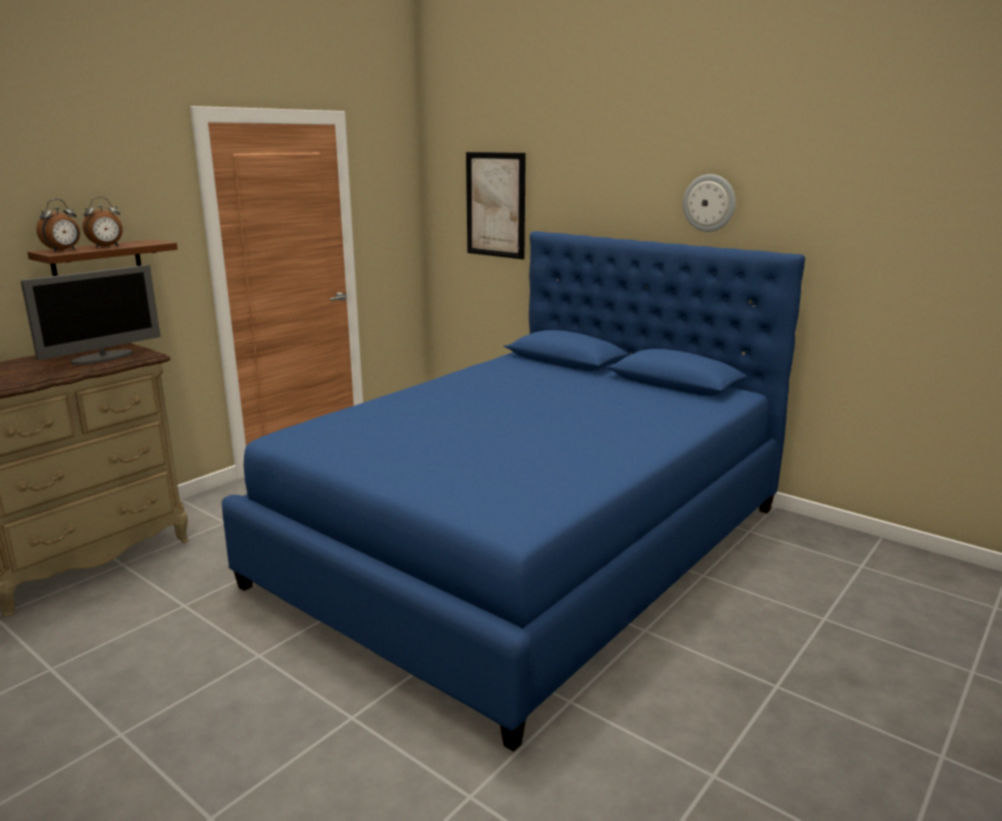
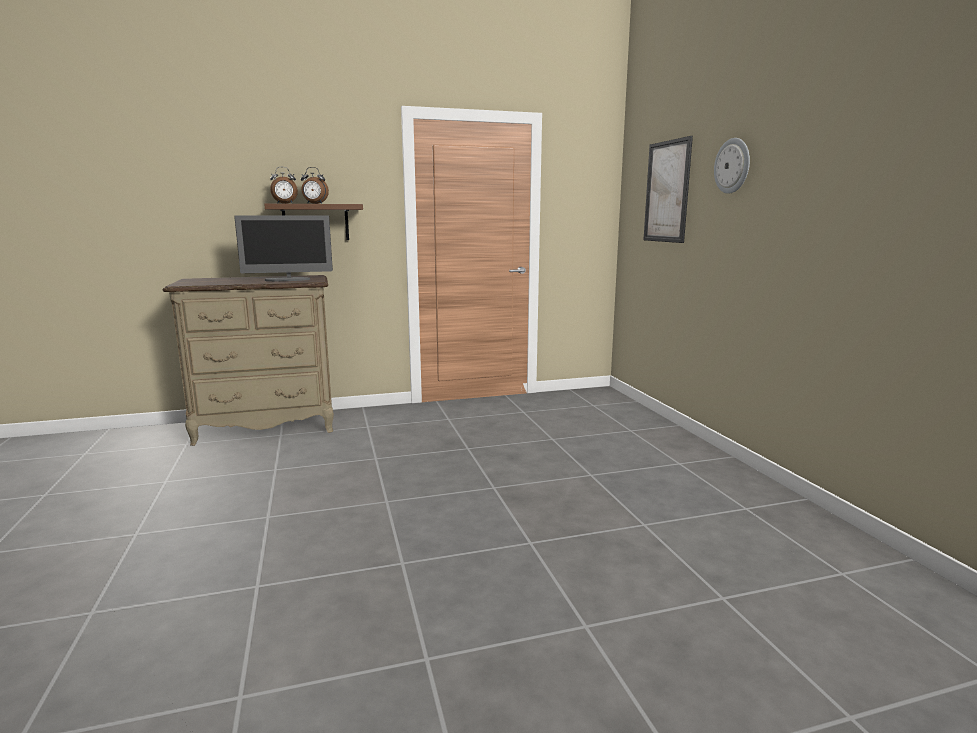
camera: 35 degrees right, 5 degrees down
(530, 545) = (565, 507): blue bed -> none
(709, 203) = (859, 158): wall clock -> wall clock (732, 166)

